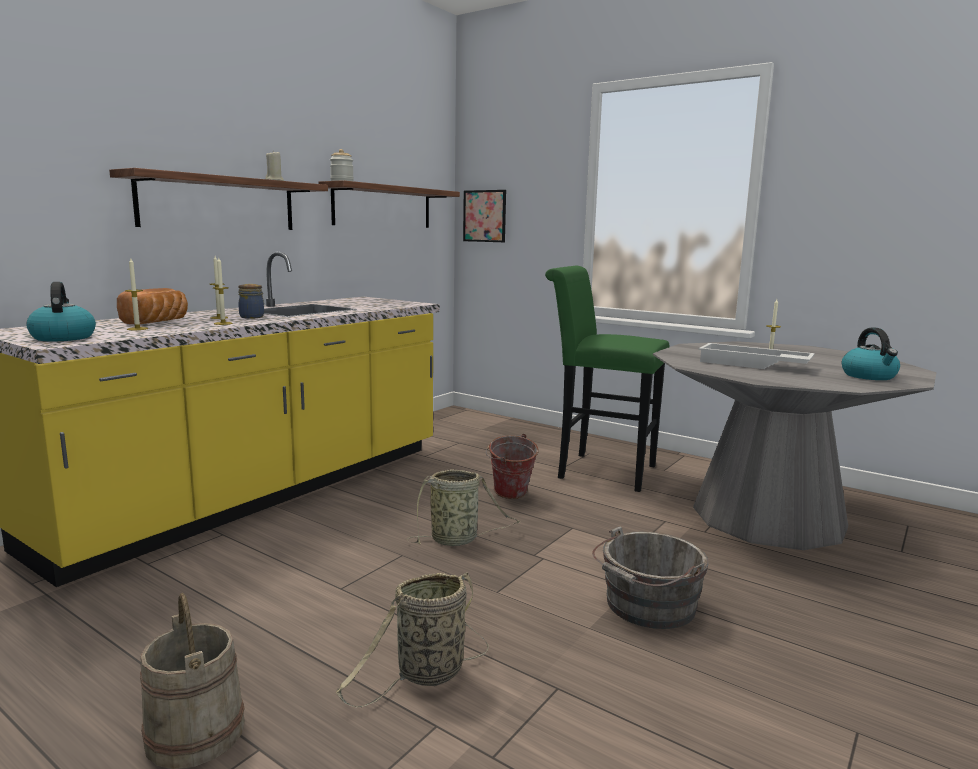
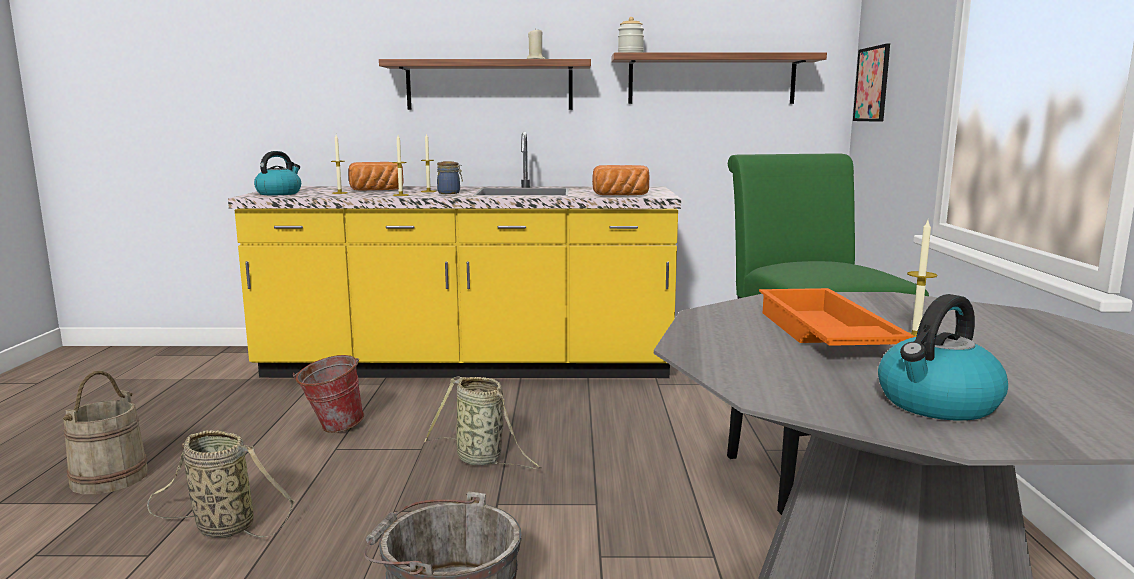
camera: 55 degrees right, 0 degrees up
(395, 306) = (621, 196): none -> bread
(510, 496) = (627, 449): bucket -> bucket (332, 427)
(752, 364) = (822, 335): white tray -> orange tray

